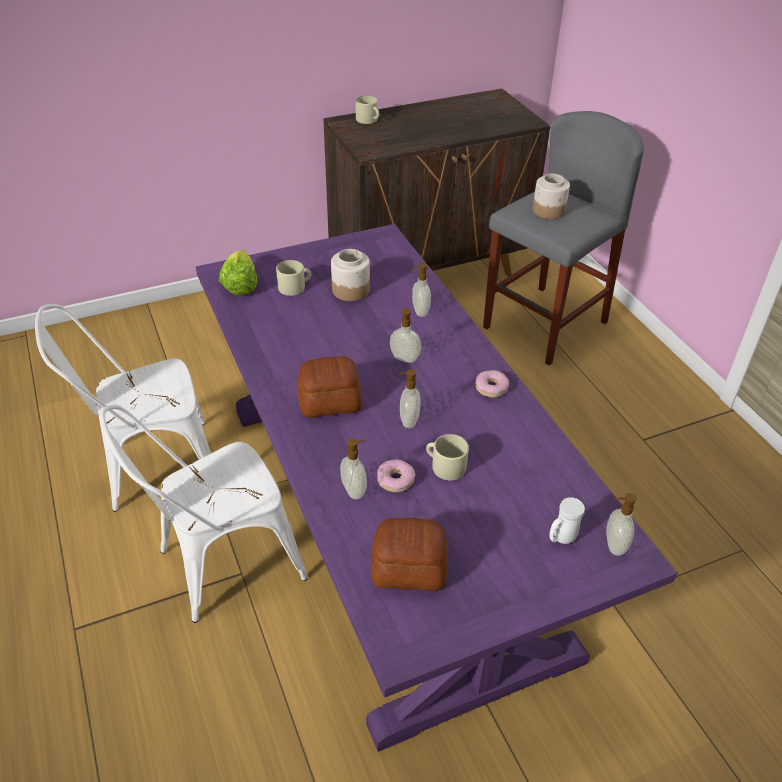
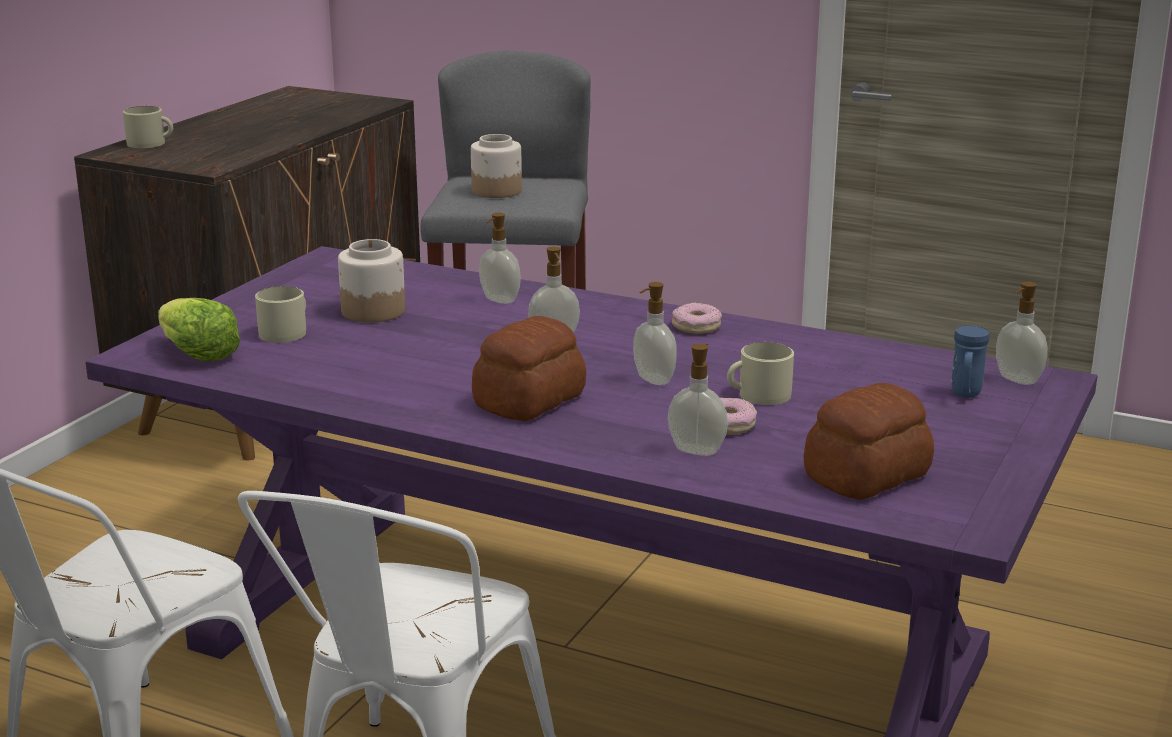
camera: 40 degrees left, 20 degrees down
(561, 538) = (965, 395): white mug -> blue mug

